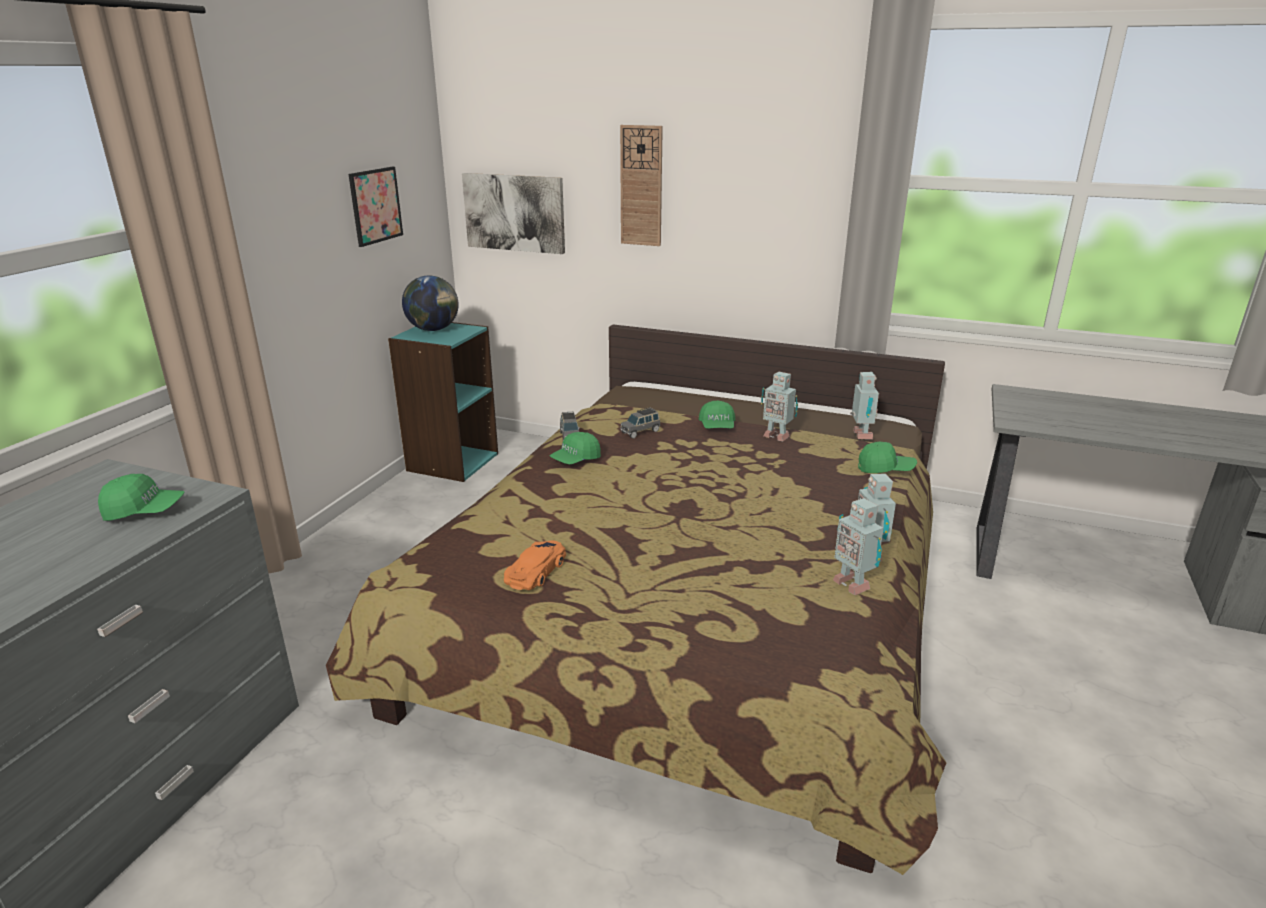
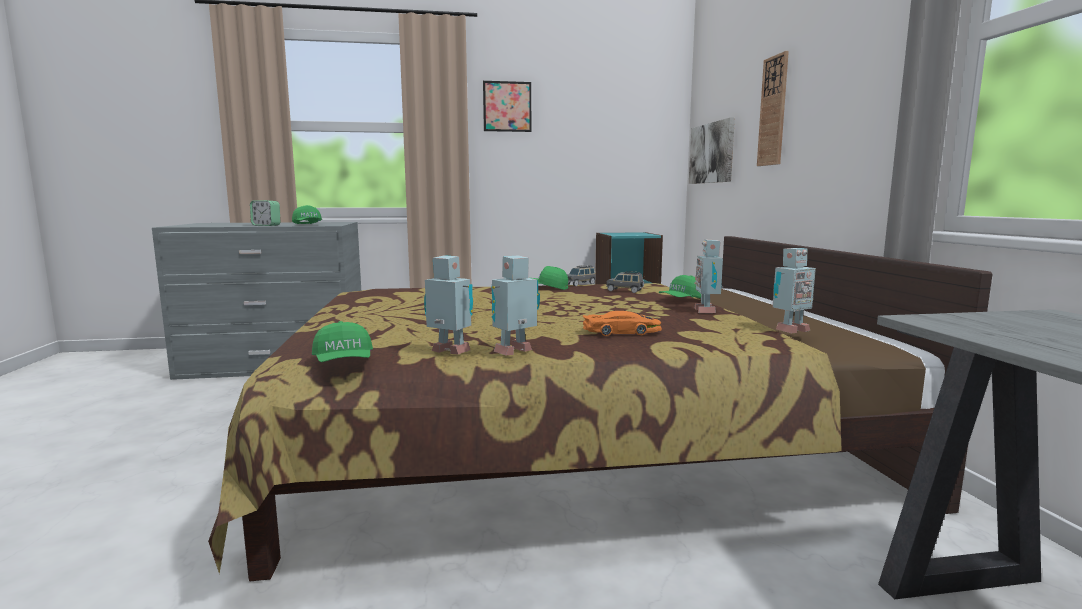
camera: 60 degrees right, 15 degrees down
(92, 554) = (266, 225): none -> alarm clock
(375, 206) = (605, 142): picture -> picture (507, 106)
(433, 329) = (629, 233): globe -> none
(537, 570) = (383, 299): orange toy car -> orange toy car (621, 331)
(852, 583) = (450, 352): toy robot -> toy robot turned 90 degrees clockwise
(885, 469) = (726, 343): green cap -> green cap (344, 362)

